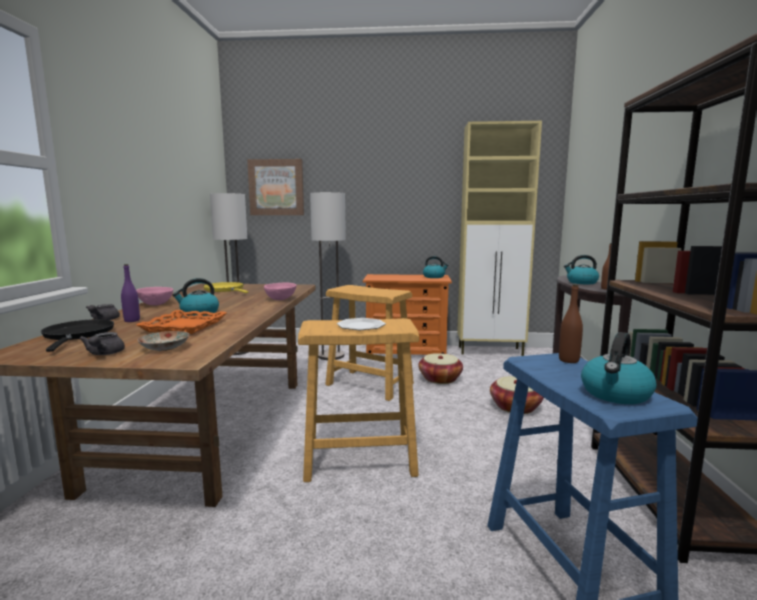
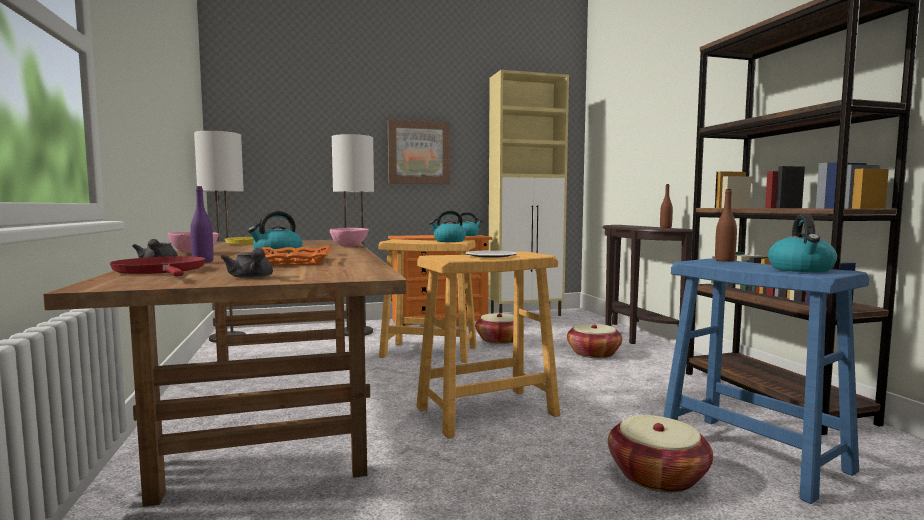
camera: 20 degrees left, 5 degrees down
(78, 335) = (161, 271): black frying pan -> red frying pan
(164, 348) = (318, 272): plate -> none
(276, 187) = (273, 131): picture -> picture (418, 152)
(445, 570) = (657, 476): none -> basket
(581, 282) = (634, 226): kettle -> kettle (449, 241)

